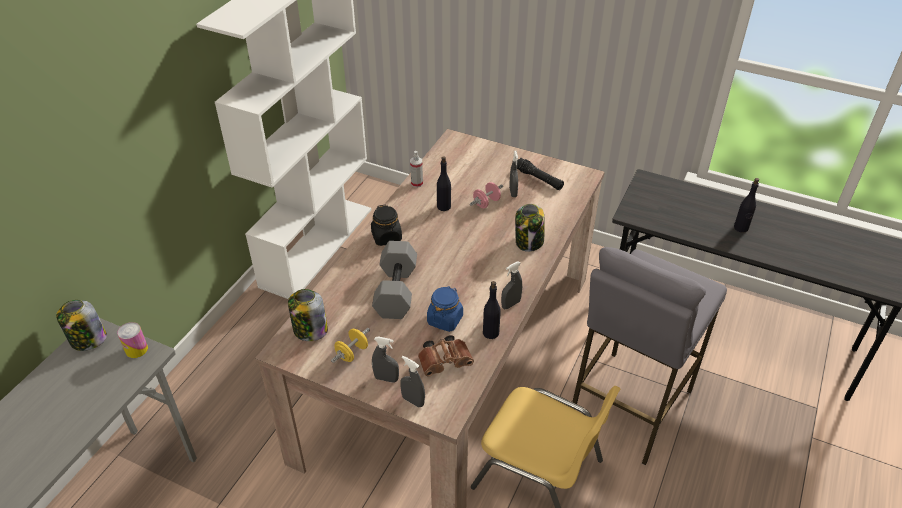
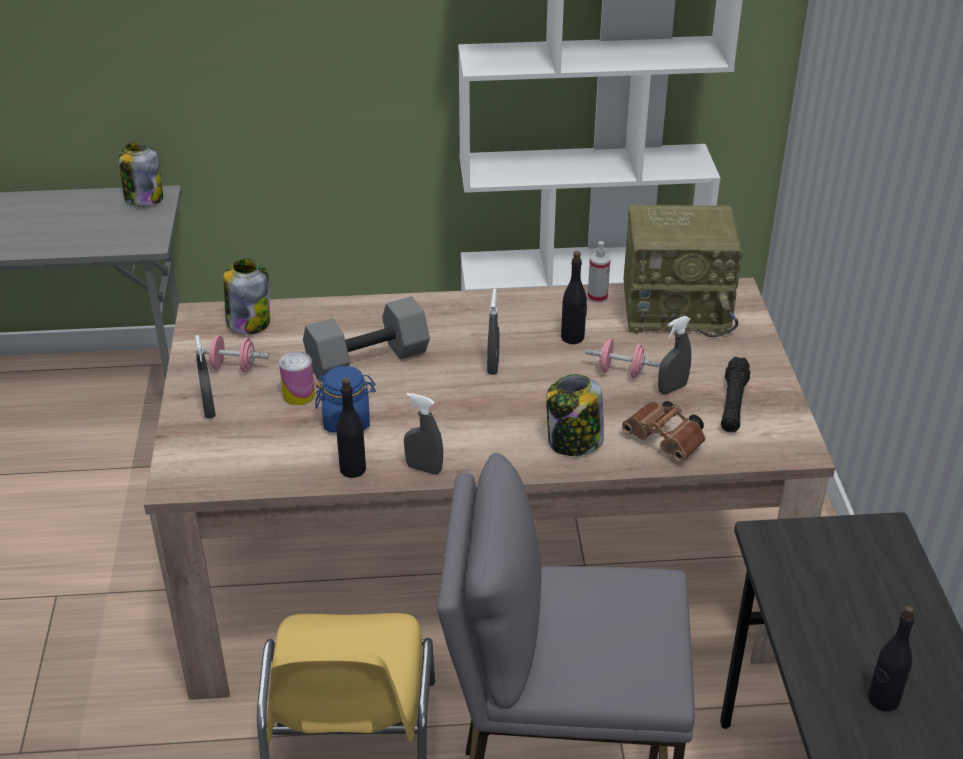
camera: 60 degrees right, 5 degrees down
(136, 349) = (150, 231): can -> can (299, 395)
(352, 353) = (233, 367): yellow dumbbell -> pink dumbbell
(386, 237) = (463, 314): black jar -> none
(413, 401) = (185, 445): grey spray bottle -> grey spray bottle (493, 366)
(446, 362) = (271, 448): brown binoculars -> brown binoculars (666, 441)
(451, 162) = (677, 309): none -> radio

